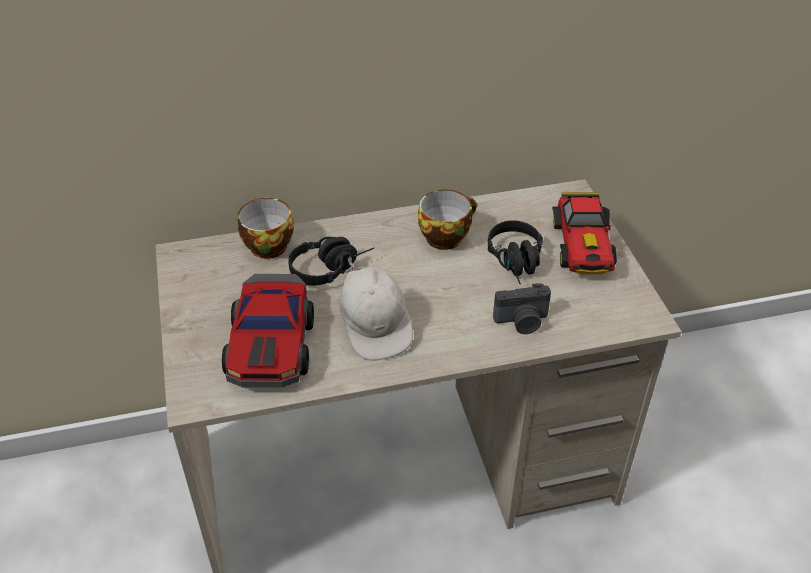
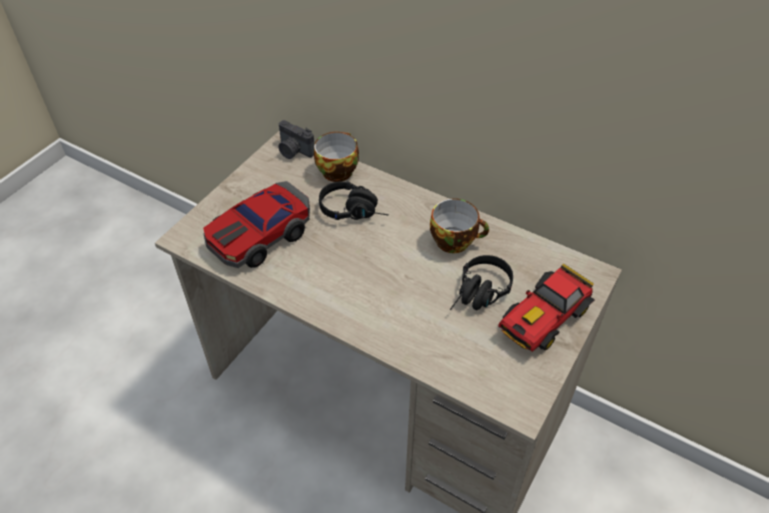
camera: 45 degrees right, 5 degrees up
(375, 327) = (330, 269): white cap -> none
(522, 322) = (425, 338): camera -> camera (294, 151)

